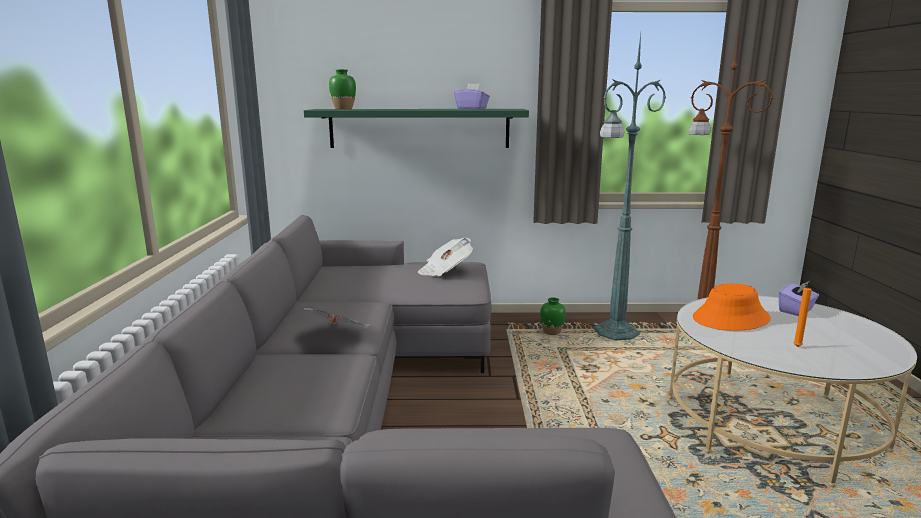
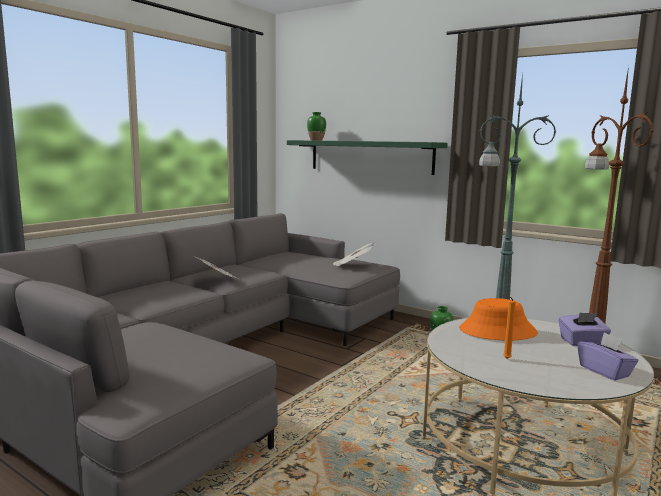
camera: 35 degrees right, 5 degrees down
(472, 109) = (401, 141): purple tissue box -> purple tissue box (604, 371)

